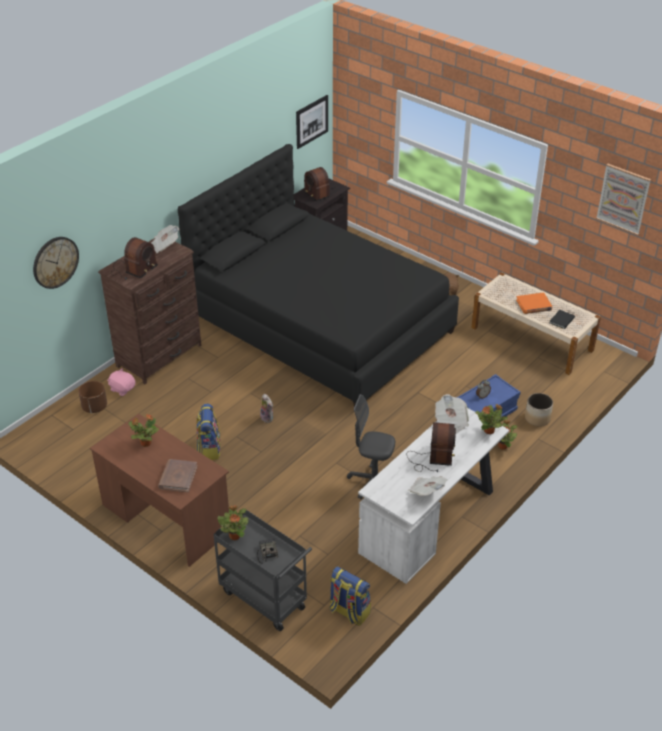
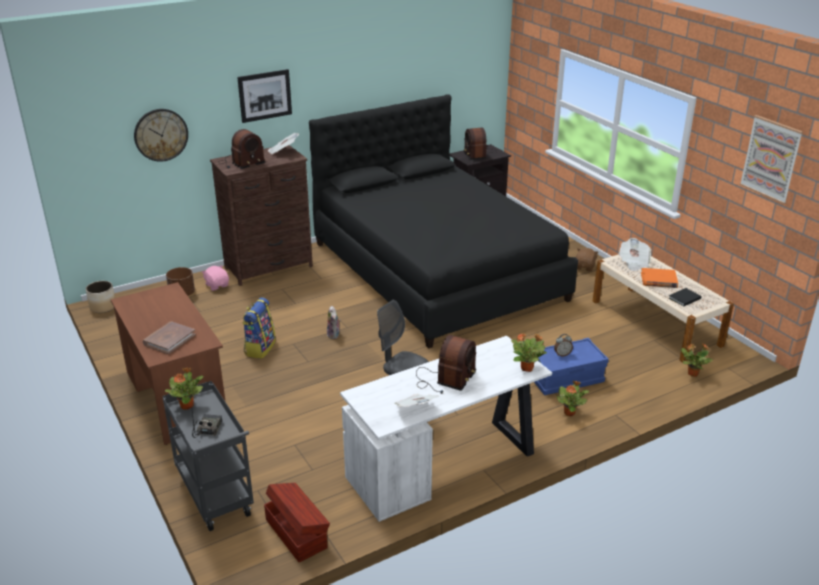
camera: 20 degrees right, 10 degrees down
(145, 443) = (163, 306): potted plant -> potted plant (692, 373)
(311, 121) = (481, 82): picture -> picture (265, 95)
(348, 611) = (296, 532): backpack -> brown storage box
(451, 422) = (488, 351): newspaper -> newspaper (633, 263)
(537, 418) = (624, 395): planter -> planter (103, 307)

